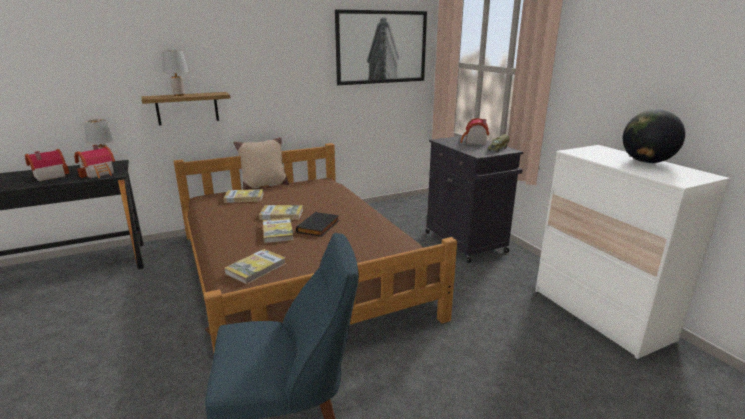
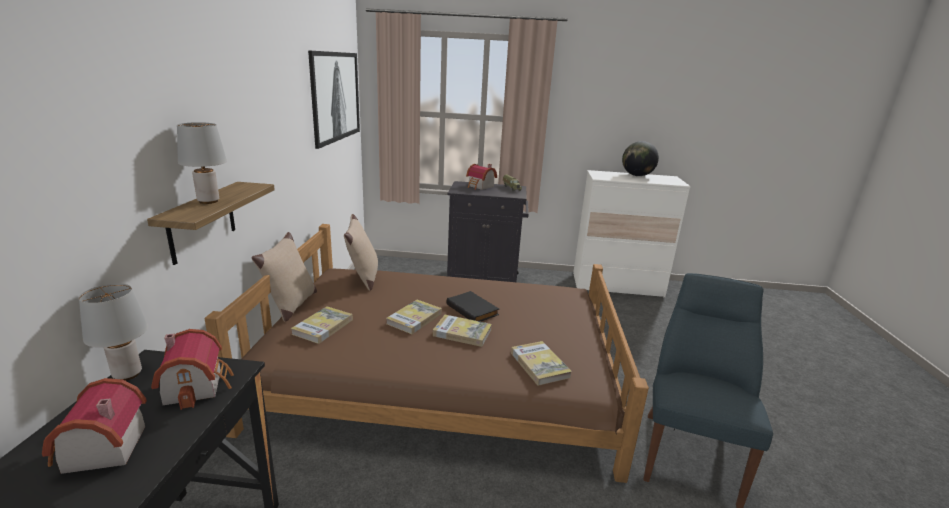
camera: 60 degrees left, 0 degrees up
(321, 187) = (363, 279): none -> beige pillow

